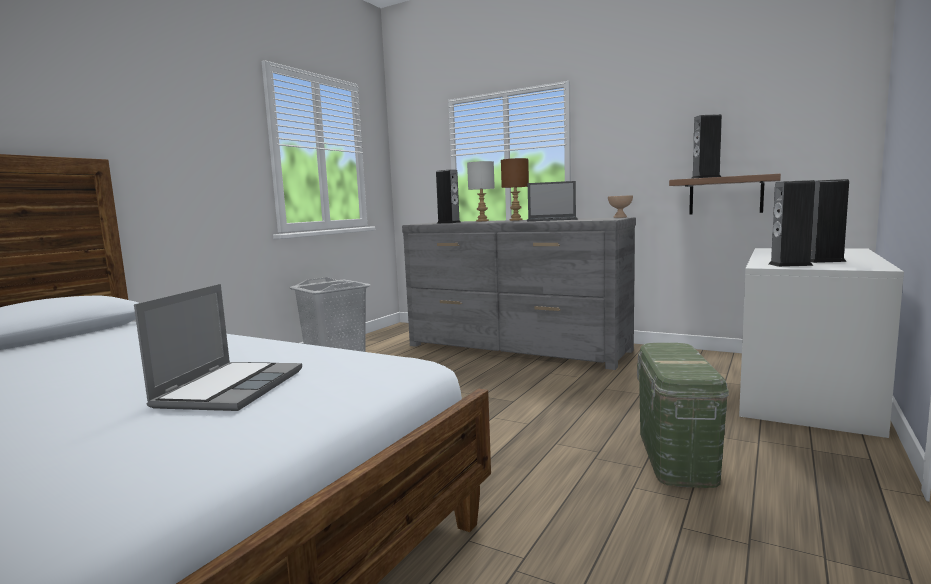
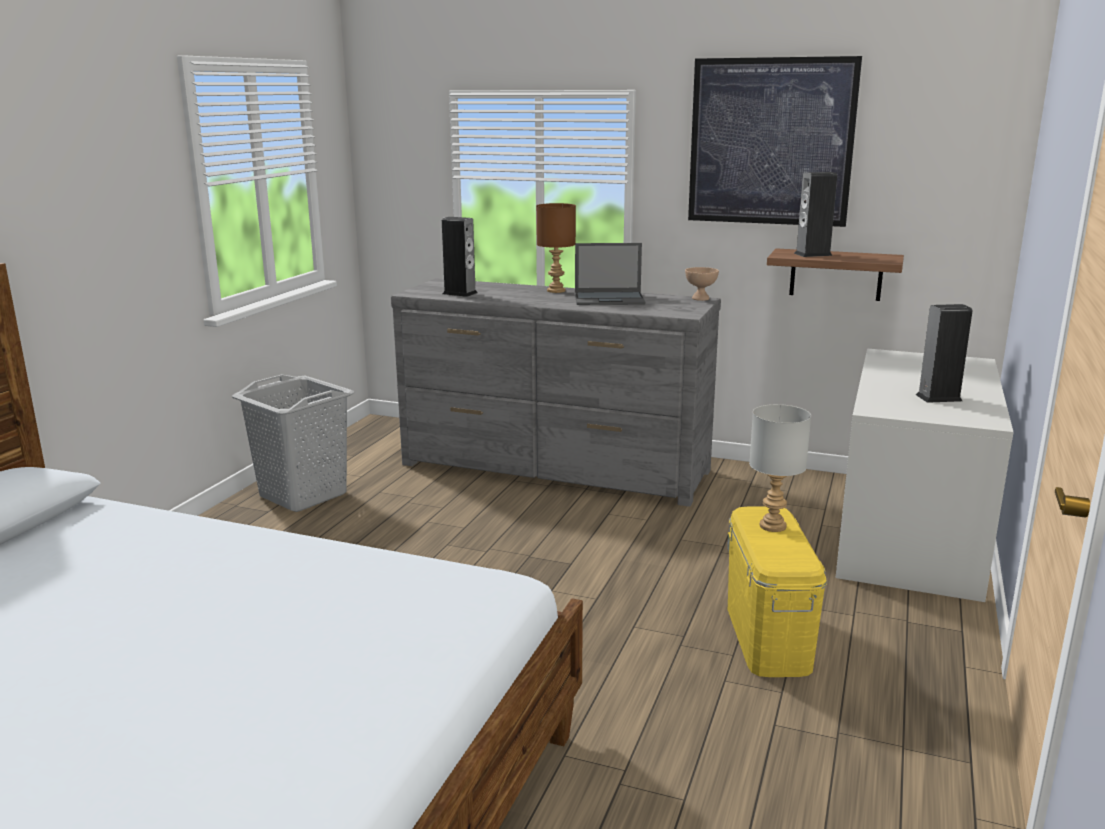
camera: 10 degrees left, 10 degrees up
(230, 388) = (332, 634): laptop -> none
(482, 221) = (507, 288): grey table lamp -> grey table lamp (774, 526)
(669, 103) = (770, 142): none -> picture
(676, 455) = (768, 636): green storage box -> yellow storage box
(790, 264) = (901, 408): speaker -> none

